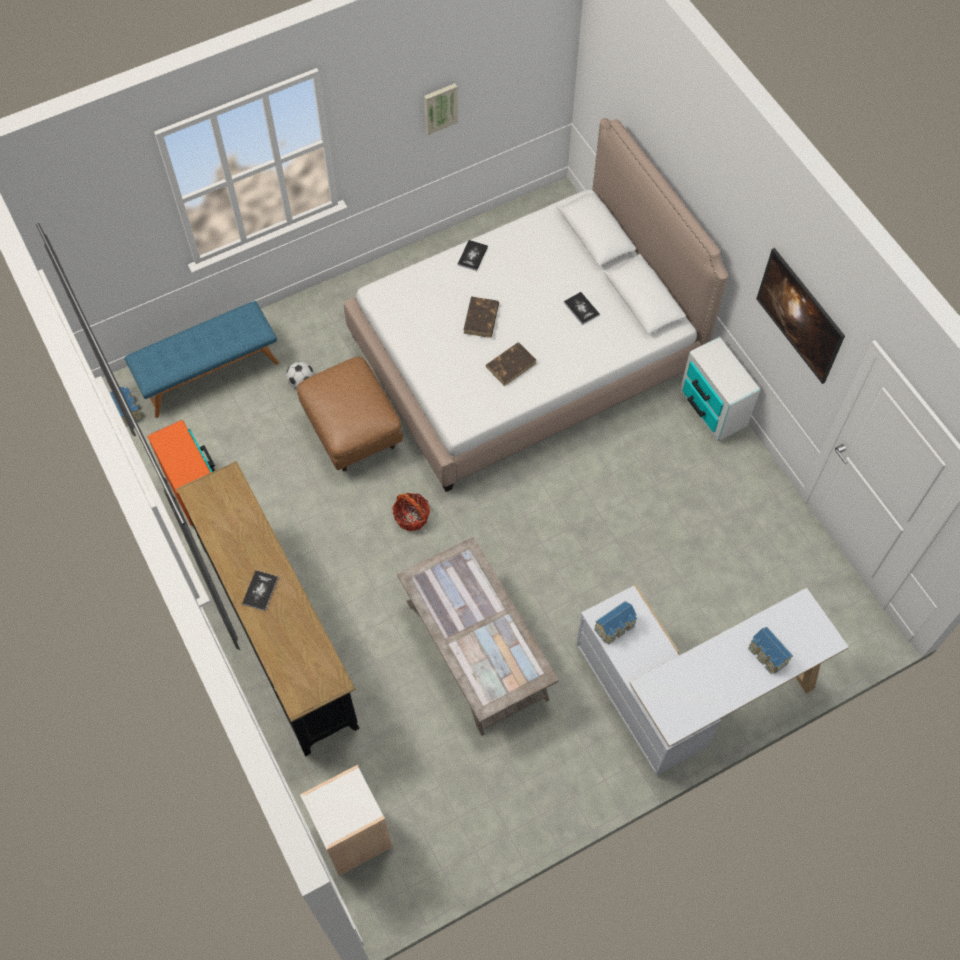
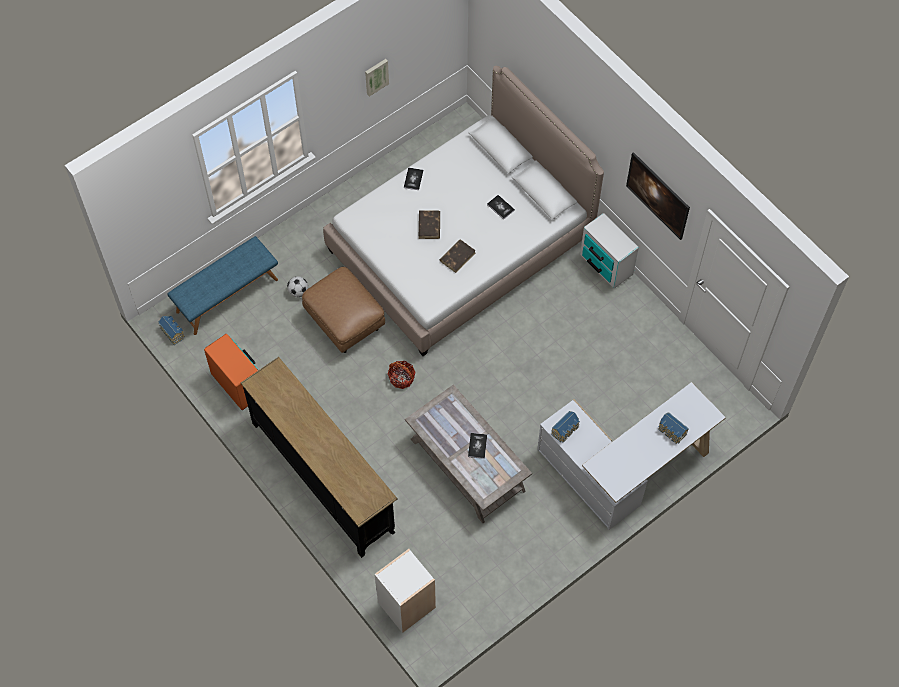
camera: 10 degrees left, 0 degrees up
(260, 591) = (317, 443): book -> book (477, 446)

